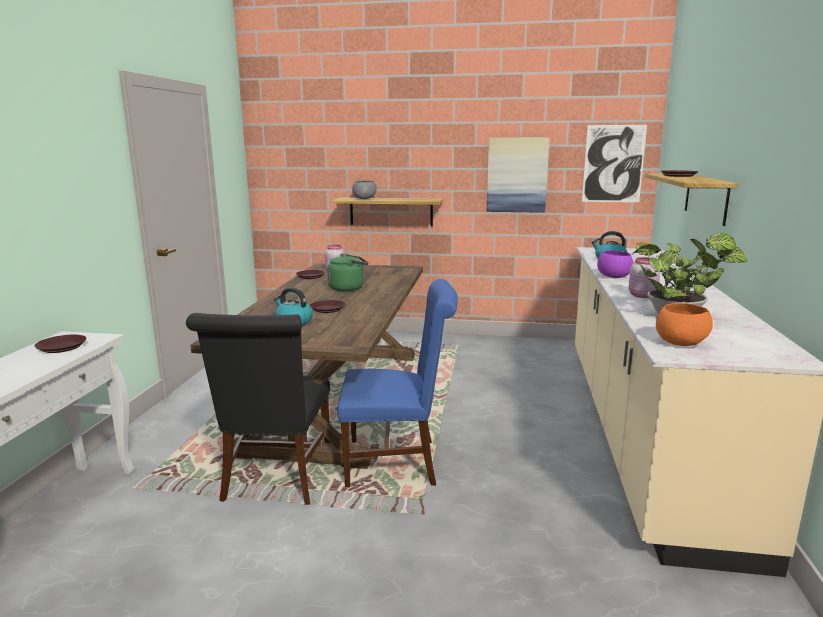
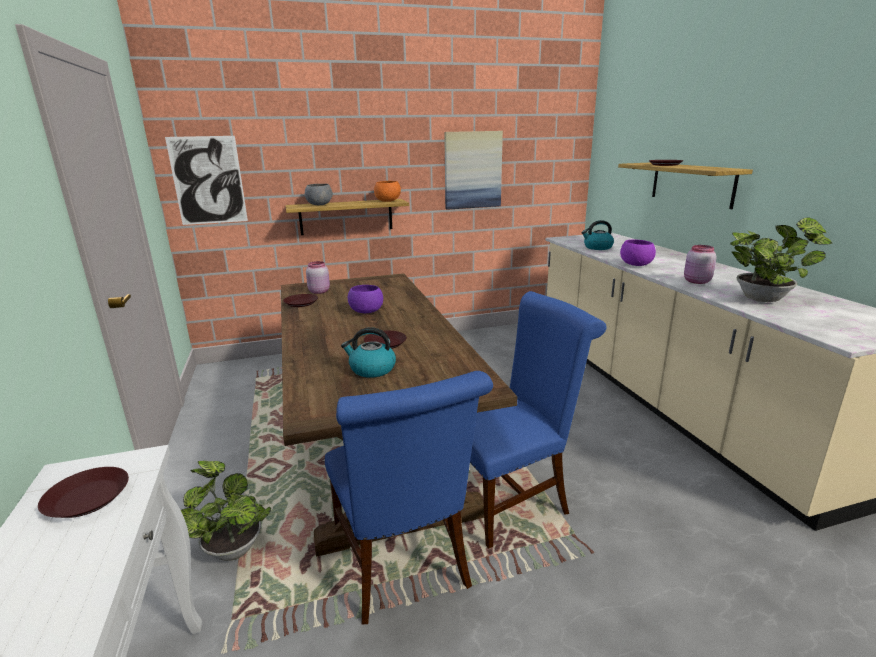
camera: 25 degrees left, 5 degrees up
(183, 438) = (231, 547): none -> potted plant
(276, 481) = (404, 568): black chair -> blue chair
(348, 288) = (367, 311): green kettle -> purple bowl
(613, 164) = (556, 156): picture -> picture (208, 180)
(679, 343) = (825, 327): orange bowl -> orange bowl (387, 201)

